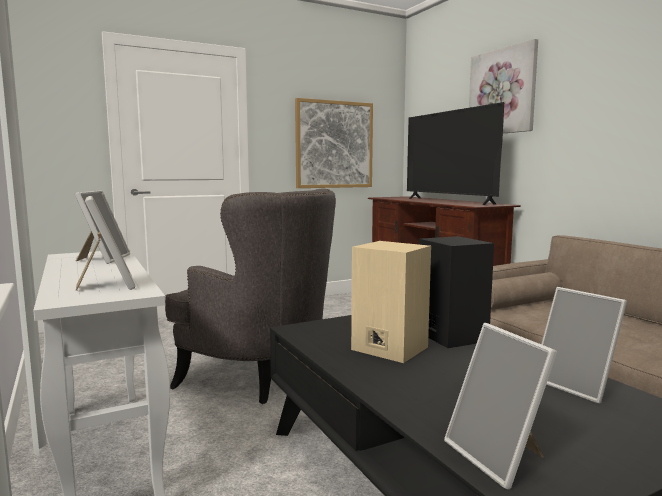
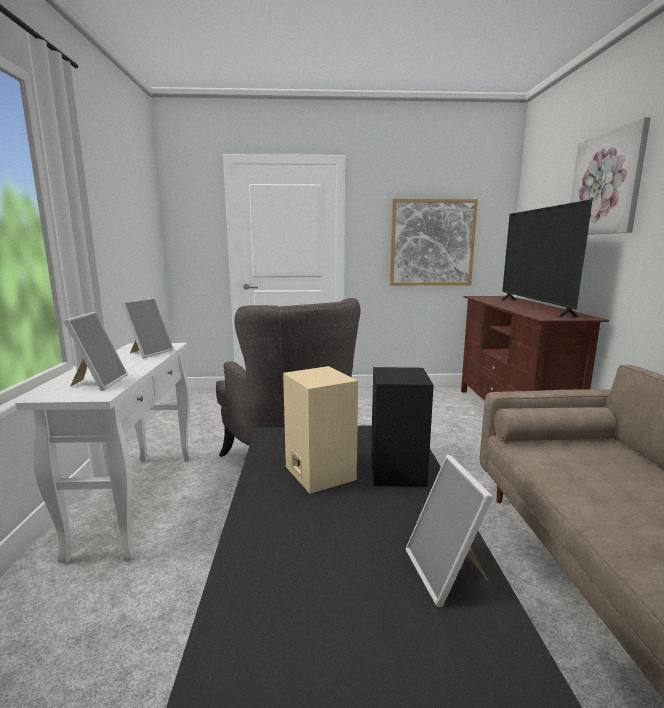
camera: 25 degrees right, 5 degrees up
(498, 457) = (245, 637): picture frame -> none

